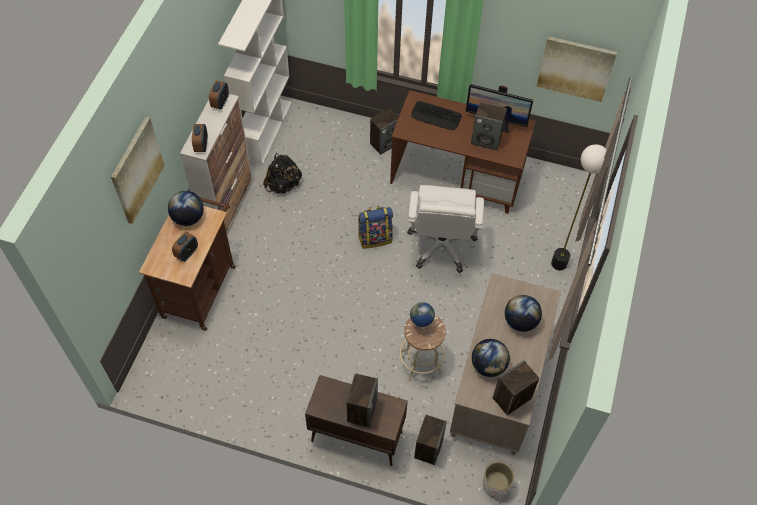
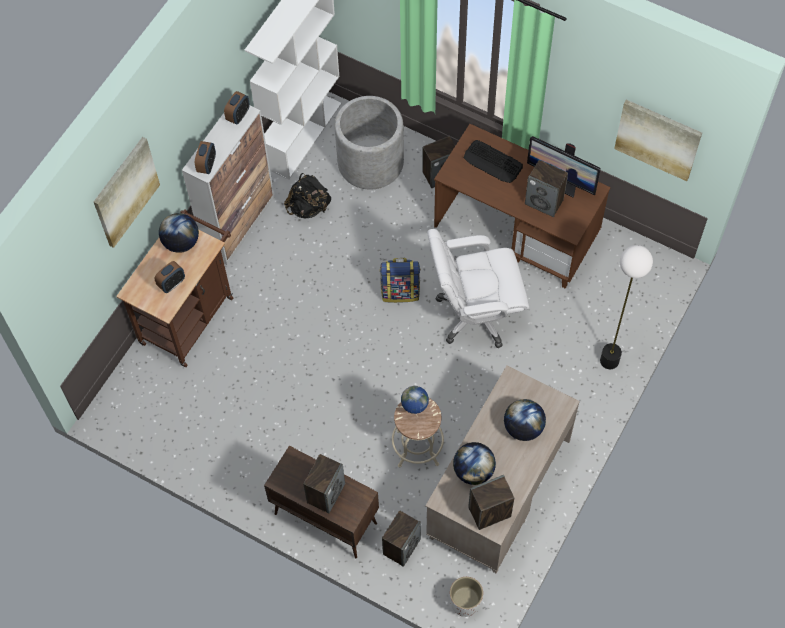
camera: 15 degrees right, 5 degrees up
(326, 142) = (370, 162): none -> grey planter
(441, 245) = (475, 314): white office chair -> white office chair turned 60 degrees clockwise

